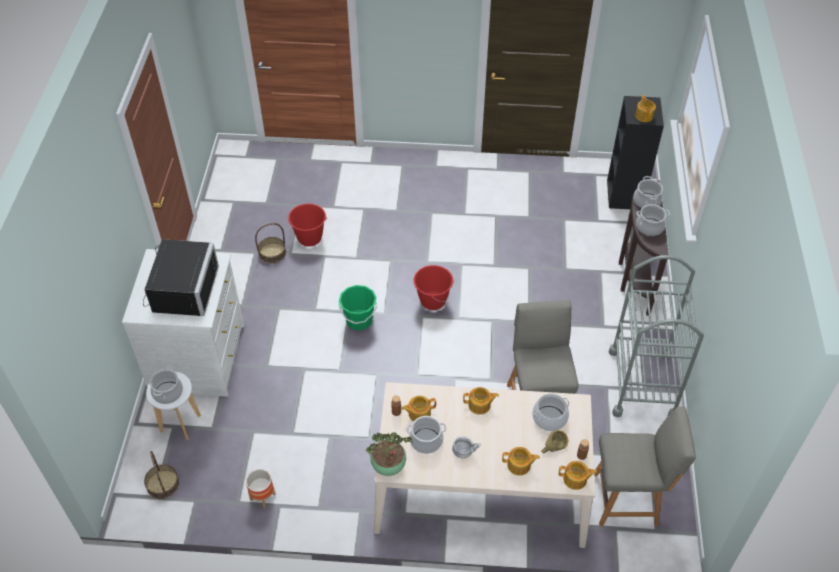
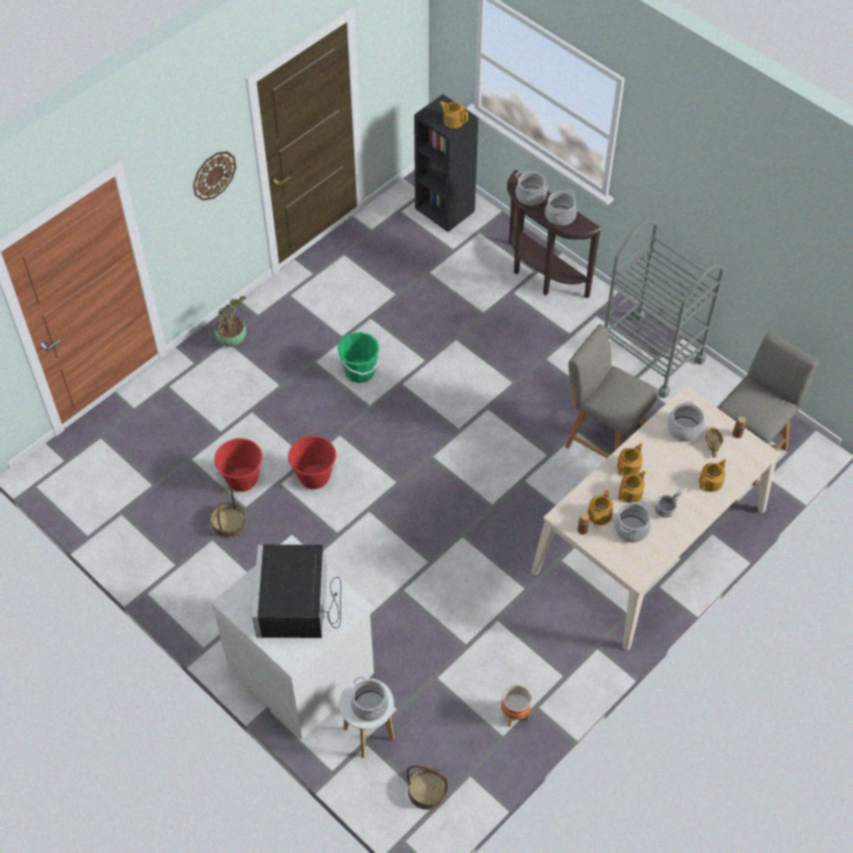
camera: 50 degrees left, 5 degrees up
(181, 289) = (298, 603): black microwave -> black microwave turned 135 degrees counterclockwise
(359, 320) = (387, 507): green bucket -> green bucket (359, 371)
(389, 466) = (634, 572): potted plant -> potted plant (232, 340)
(432, 301) = (421, 435): red bucket -> red bucket (314, 477)
(435, 31) = (214, 175): none -> wall clock
(575, 479) = (756, 454): teapot -> teapot (631, 493)

